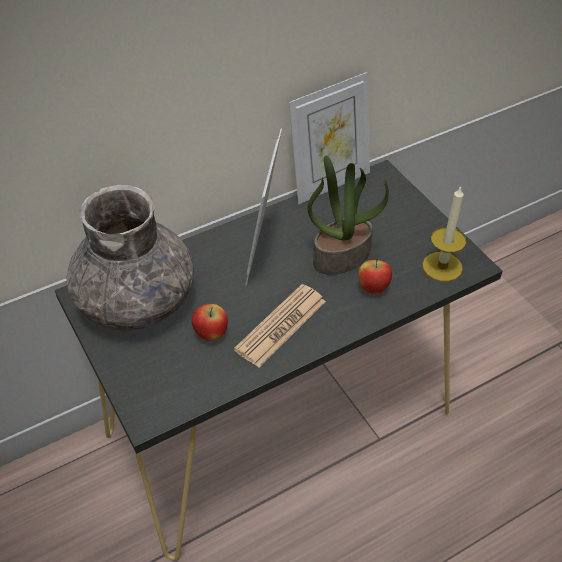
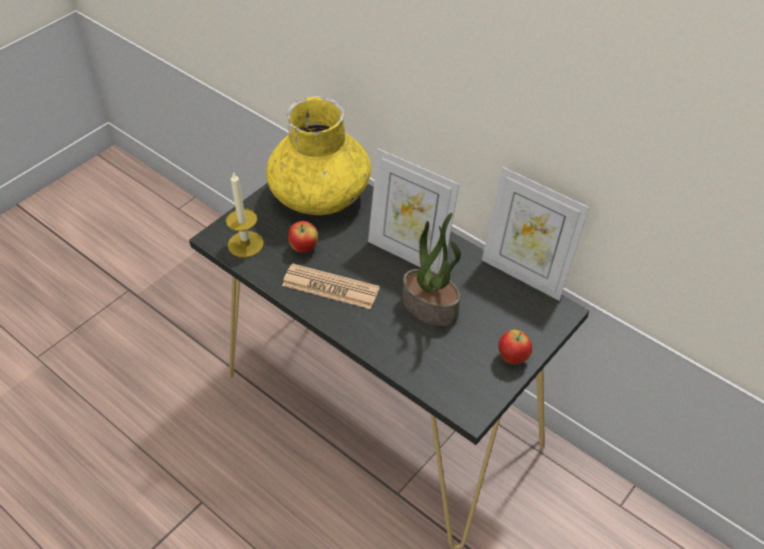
camera: 70 degrees right, 0 degrees up
(137, 300) = (320, 196): grey vase -> yellow vase
(264, 251) = (409, 253): picture frame -> picture frame turned 135 degrees counterclockwise
(373, 288) = (401, 339): apple -> apple (512, 358)
(442, 267) = (456, 386): candle -> candle (245, 244)

